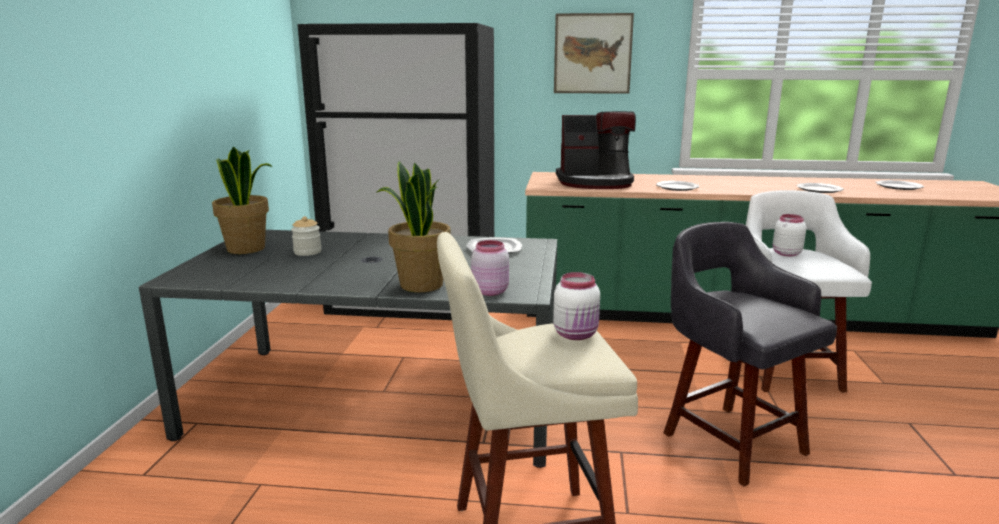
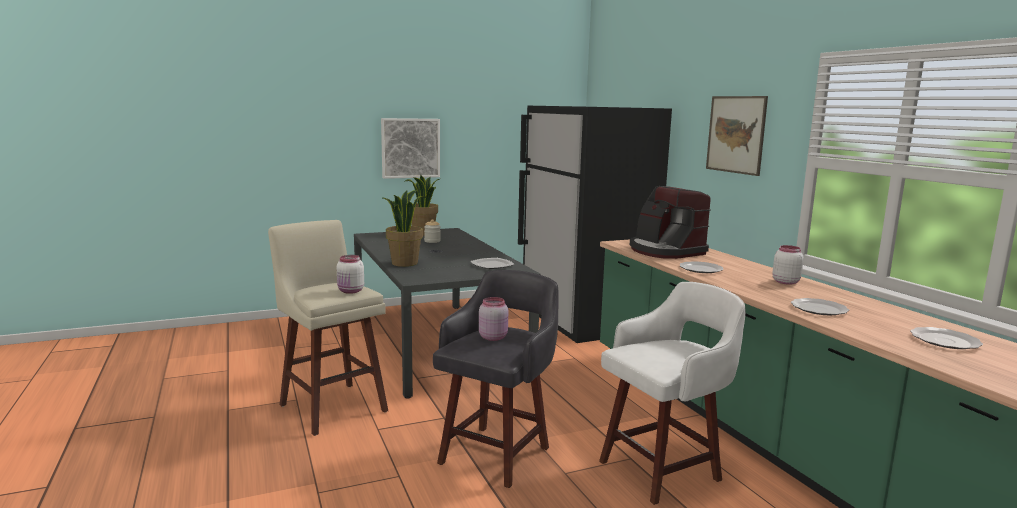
camera: 60 degrees right, 5 degrees down
(145, 104) = (410, 148): none -> picture
(489, 291) = (409, 274): pink jar -> pink jar (493, 337)
(785, 253) = (670, 344): white jar -> white jar (785, 282)

